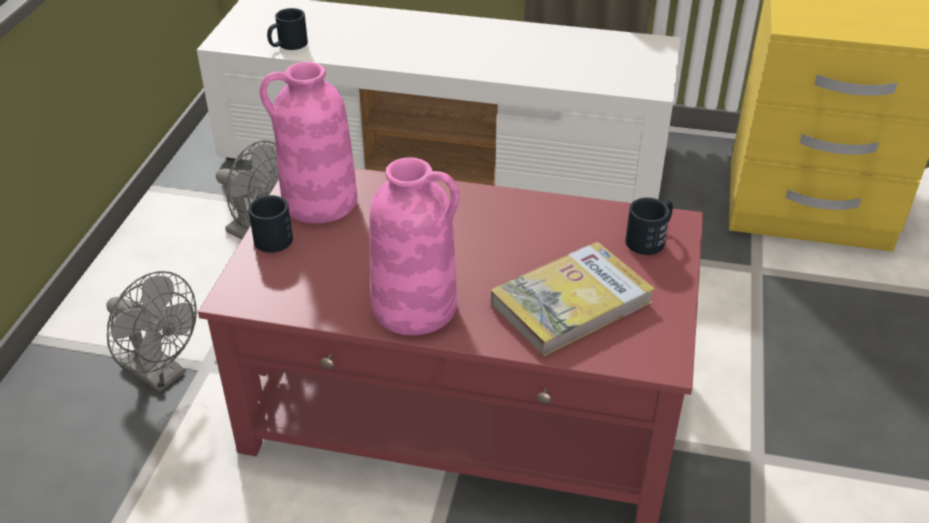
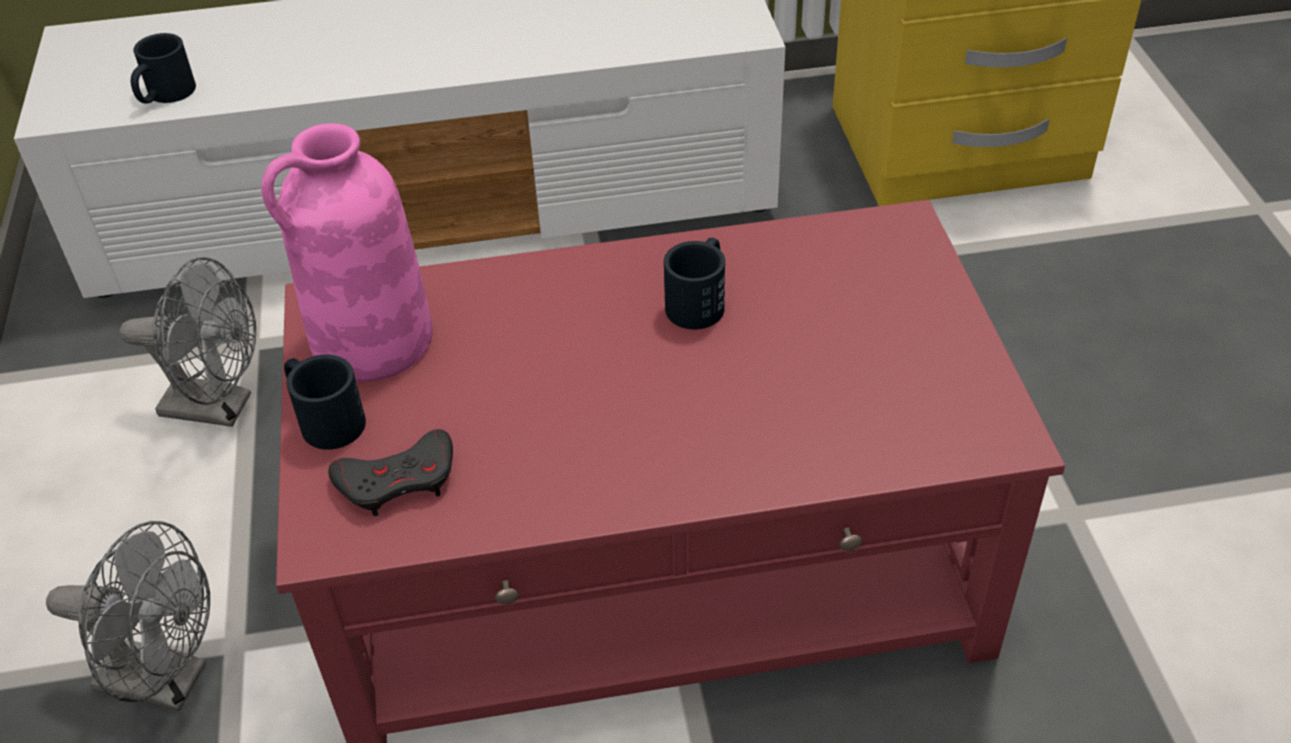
camera: 20 degrees left, 5 degrees up
(291, 278) = (398, 480): none -> grey game controller
(416, 307) = (617, 466): pink vase -> none
(571, 303) = (833, 389): book -> none
(650, 238) = (883, 259): black mug -> black mug (700, 300)

